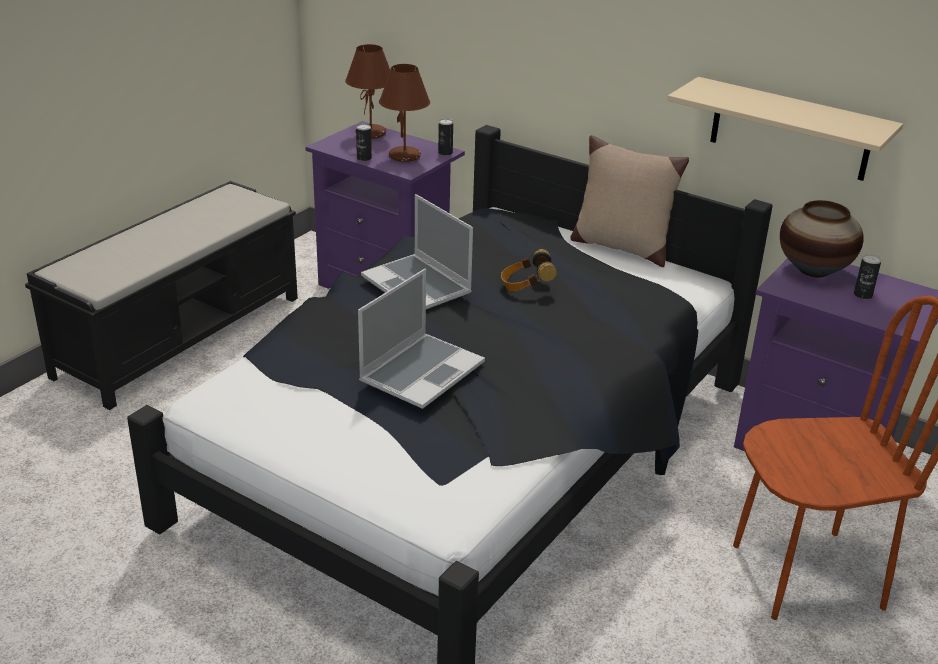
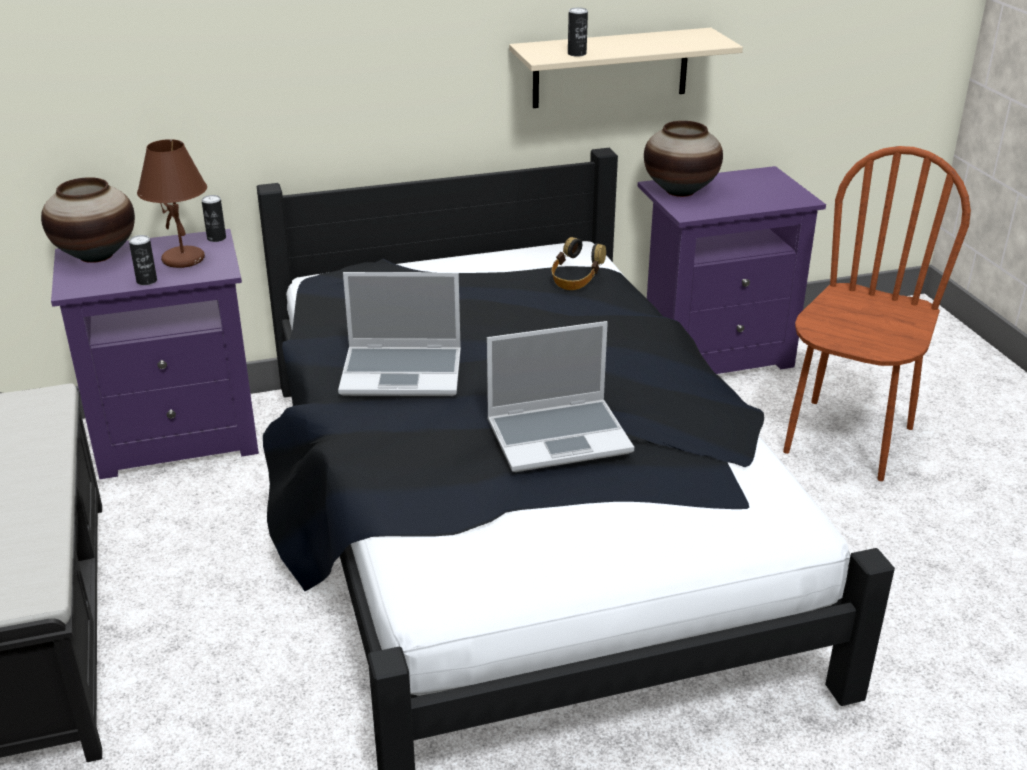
camera: 50 degrees left, 0 degrees up
(371, 133) = (96, 255): brown table lamp -> vase
(421, 371) = (560, 436): laptop -> laptop turned 90 degrees clockwise
(526, 286) = (479, 323): headphones -> headphones (576, 280)
(620, 247) = (471, 254): beige pillow -> none
(862, 295) = (738, 192): can -> can (577, 54)

